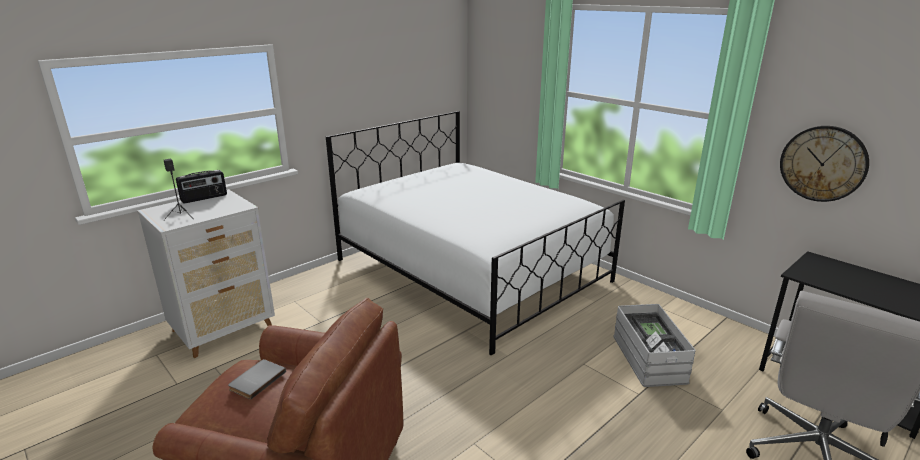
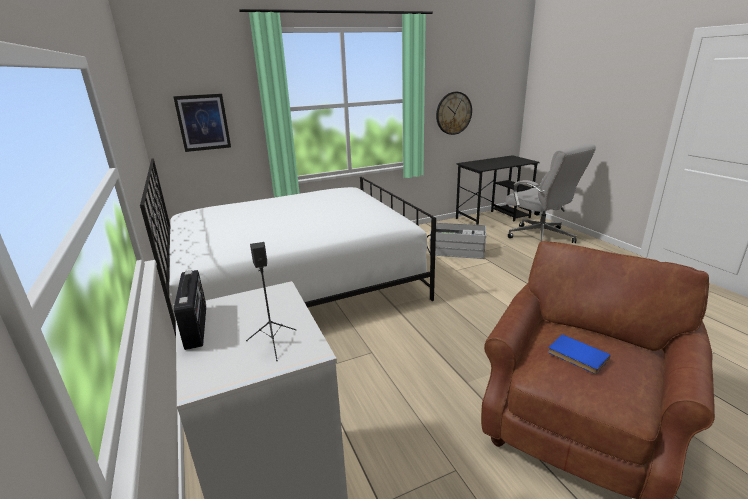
camera: 70 degrees left, 0 degrees up
(256, 380) = (577, 356): grey book -> blue book
(503, 90) = (203, 122): none -> picture

